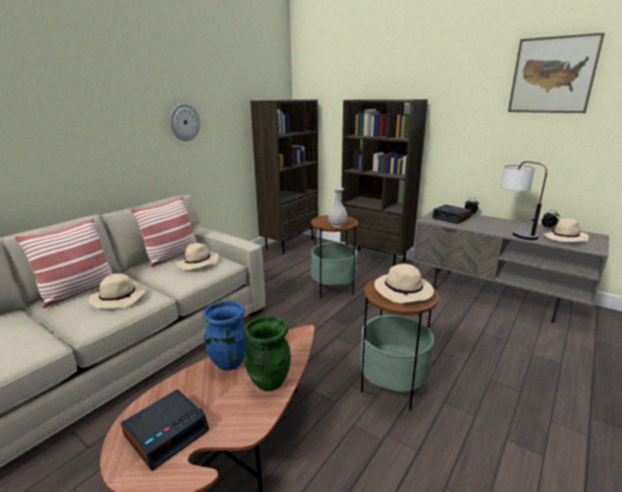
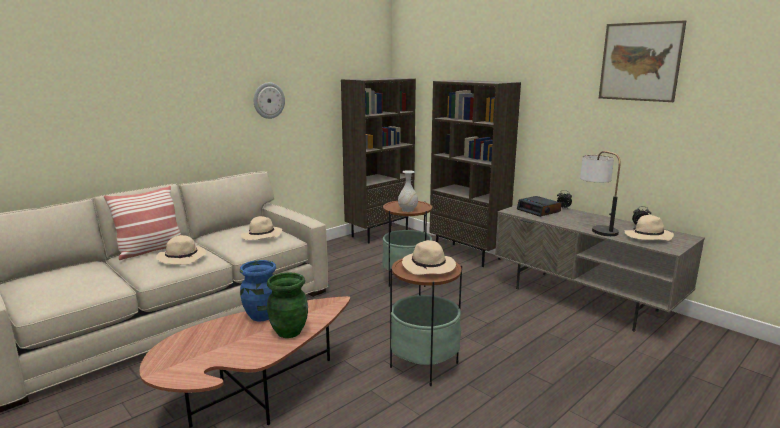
camera: 10 degrees right, 5 degrees down
(167, 432) = (194, 354): alarm clock -> none
(172, 255) = (241, 228): pillow -> none

